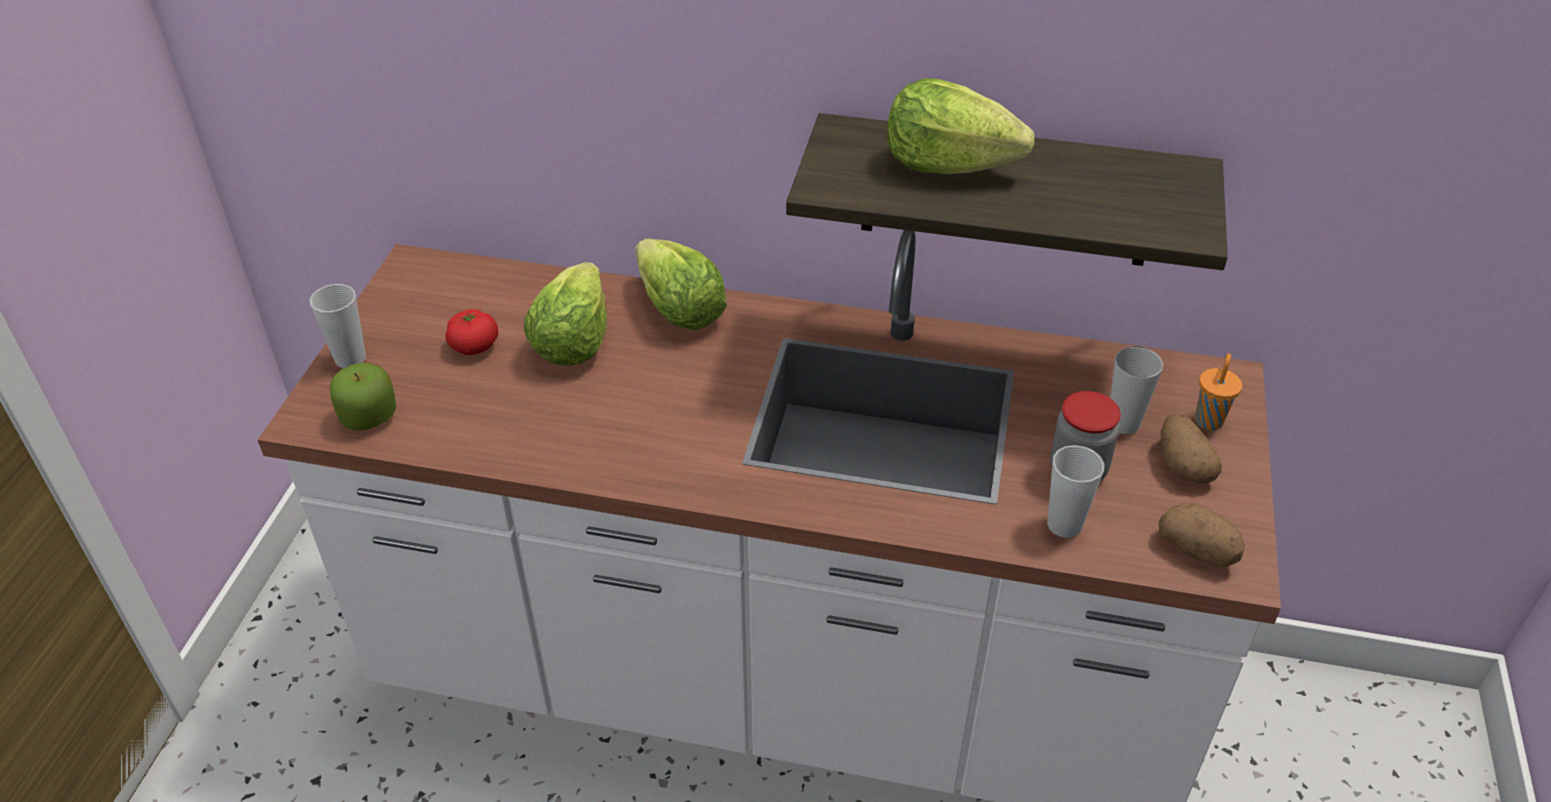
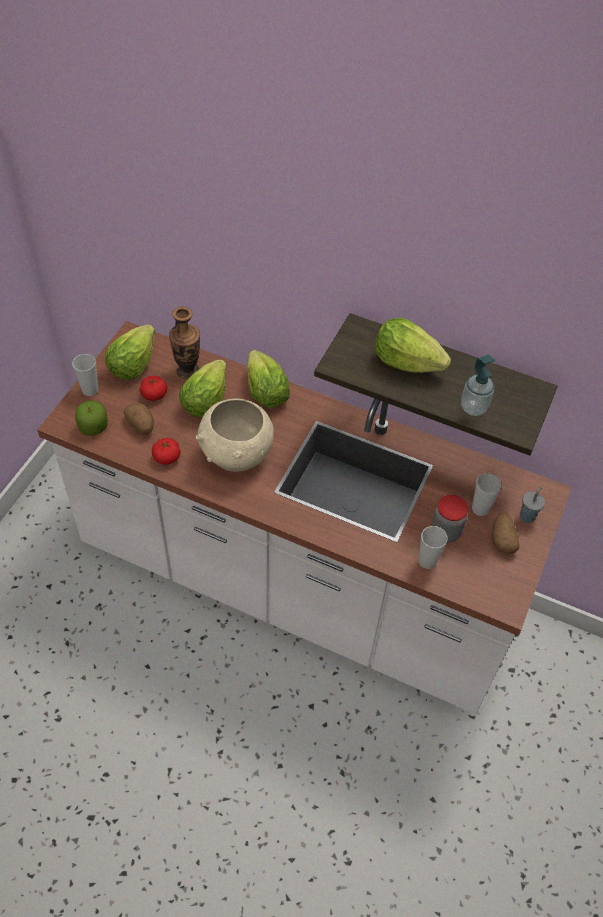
camera: 10 degrees right, 10 degrees up
(423, 307) = (132, 365): none -> lettuce
(523, 442) = (167, 457): none -> tomato
(528, 301) = (188, 371): none -> vase
(655, 416) = (236, 455): none -> beige bowl
(1095, 211) = (473, 407): none -> soap dispenser
(1198, 550) = (491, 589): potato -> potato (141, 425)
(1209, 420) = (527, 516): orange cup -> grey cup

